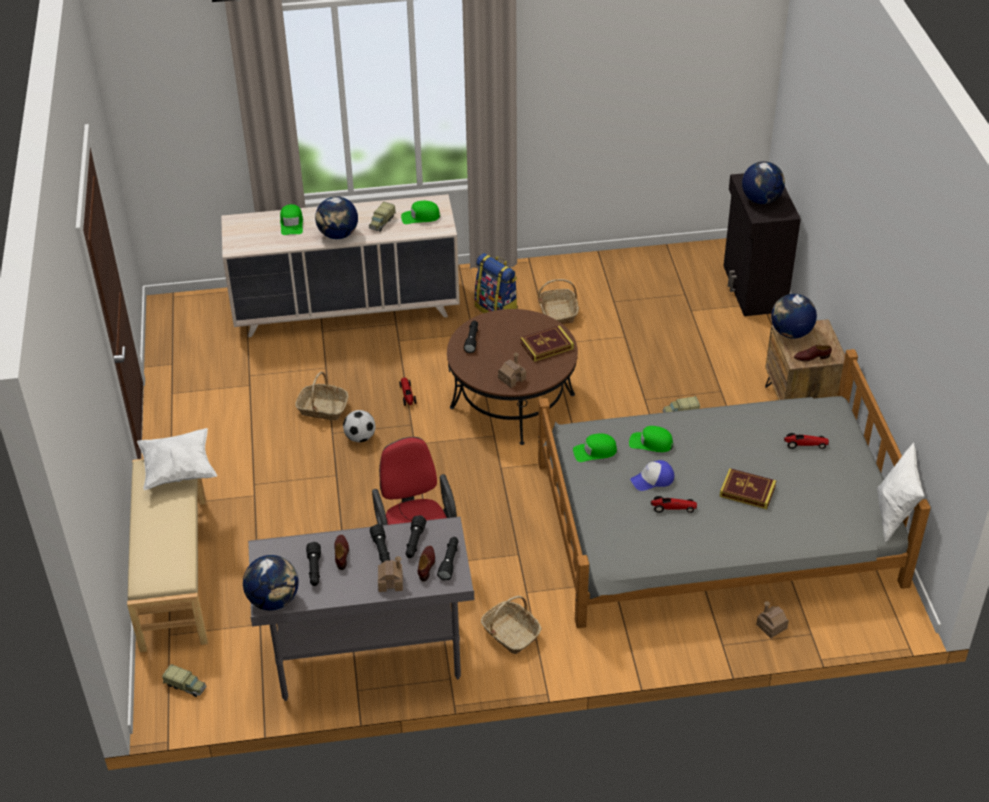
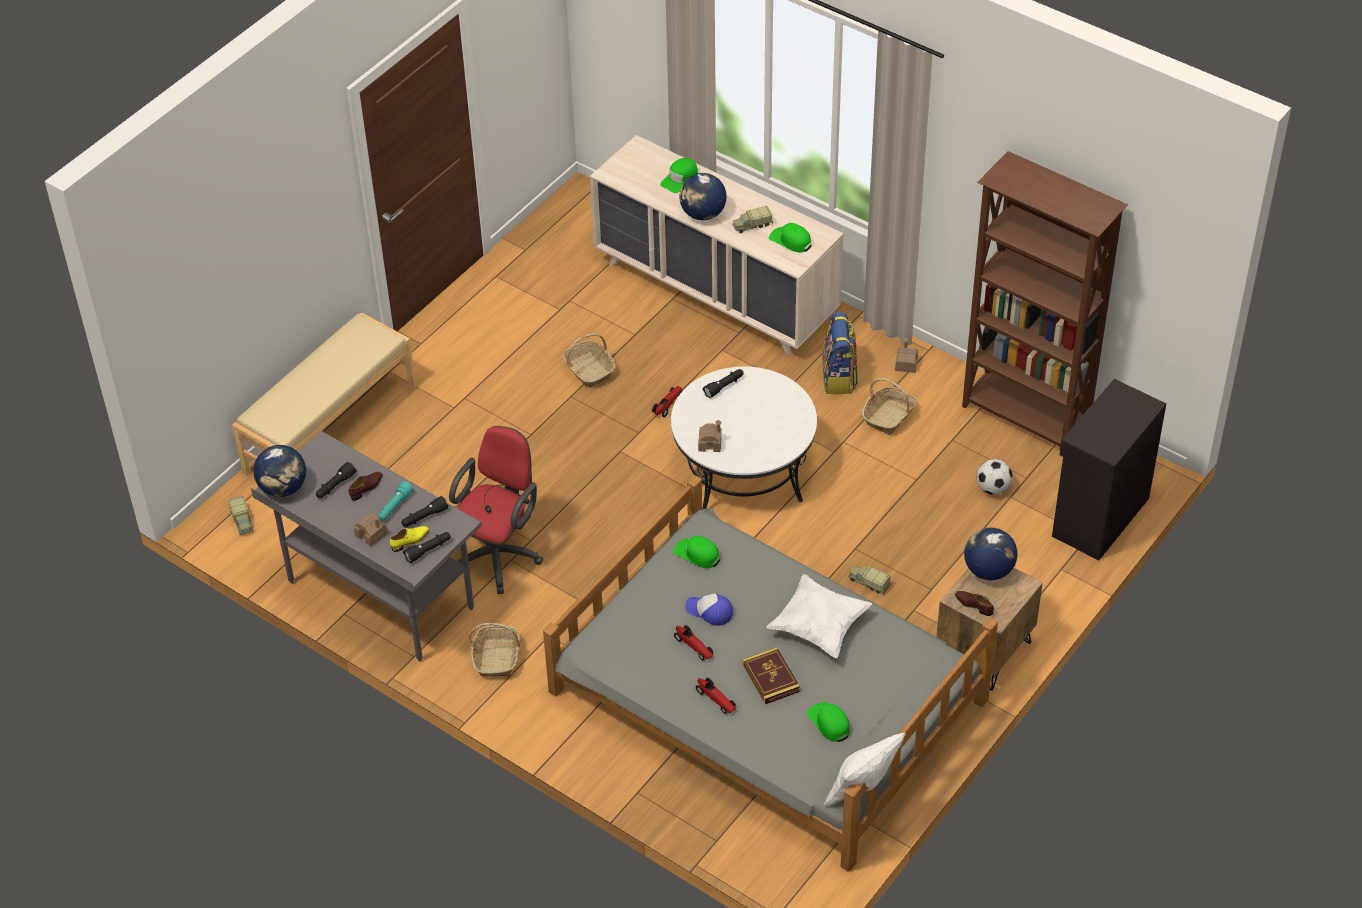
camera: 45 degrees right, 5 degrees up
(178, 470) = (377, 343): white pillow -> white pillow (819, 627)
(360, 437) = (587, 415): football -> football (993, 488)
(382, 551) = (394, 507): black flashlight -> turquoise flashlight
(427, 565) = (410, 541): brown shoe -> yellow shoe
(512, 401) = (743, 470): brown coffee table -> white coffee table
(546, 346) = (776, 435): book -> none
(638, 263) = (1025, 418): none -> brown bookcase
(651, 443) = (751, 580): green cap -> green cap (829, 723)
(761, 199) = (1105, 422): globe -> none
(771, 626) = (694, 809): toy house -> toy house (906, 364)
(805, 444) = (875, 677): toy car -> toy car (715, 699)

